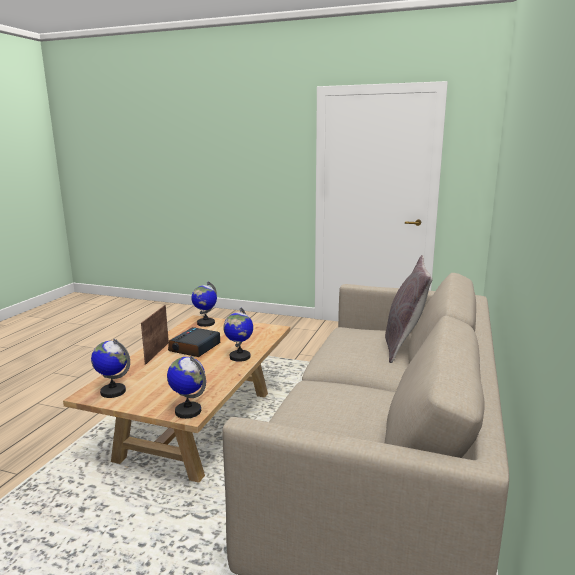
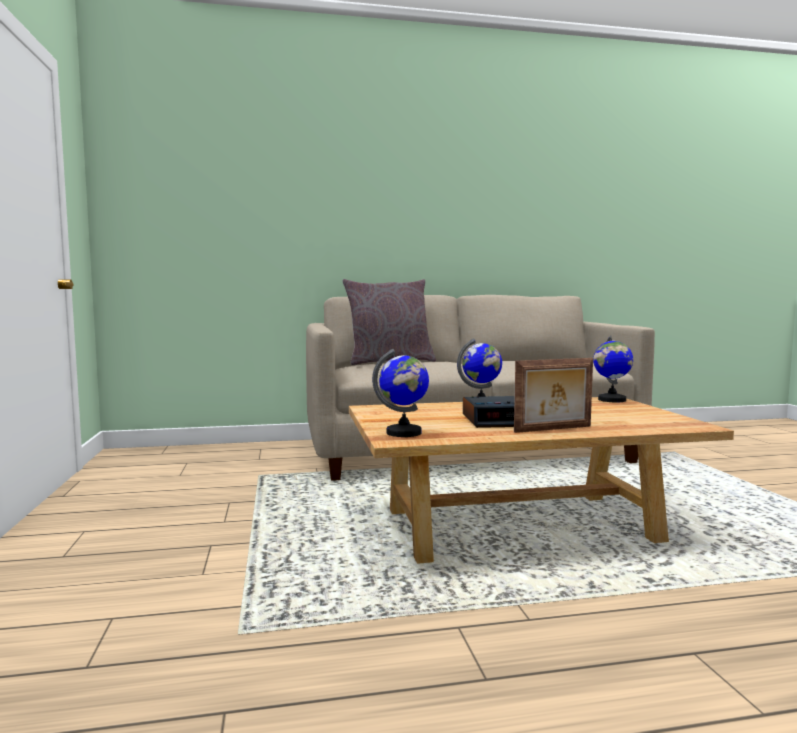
camera: 120 degrees left, 10 degrees down
(113, 391) = (664, 421): globe -> none

